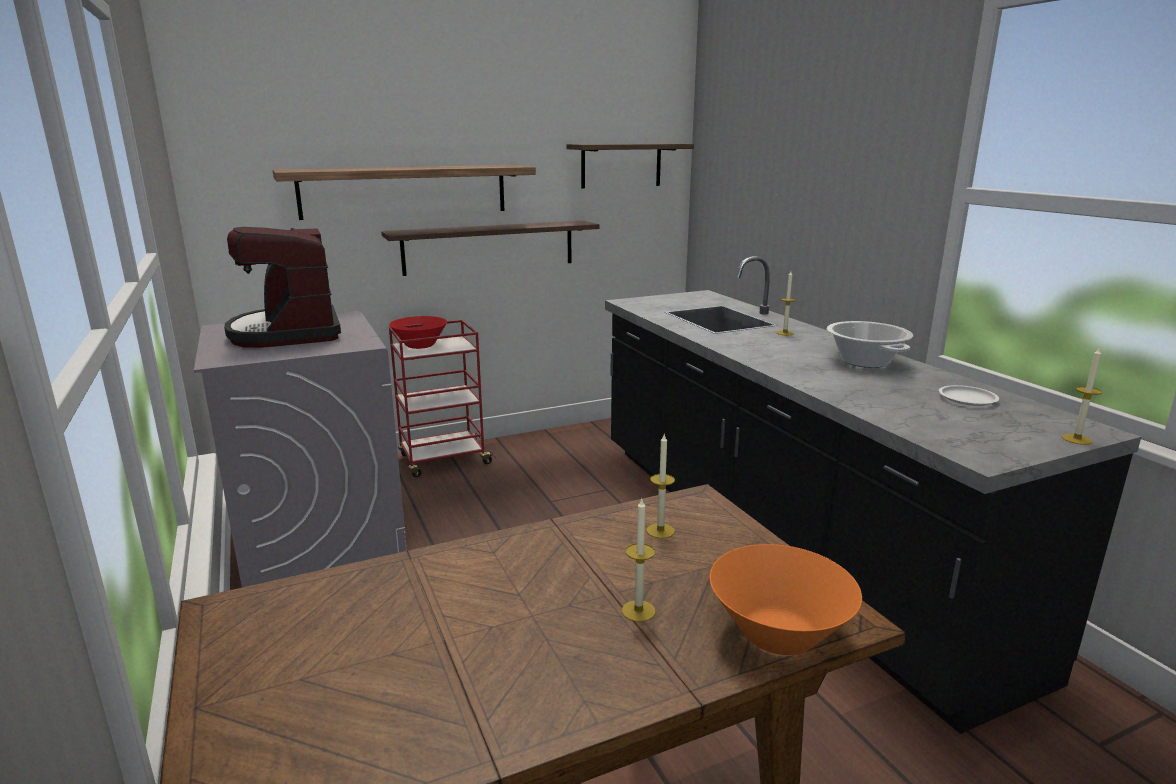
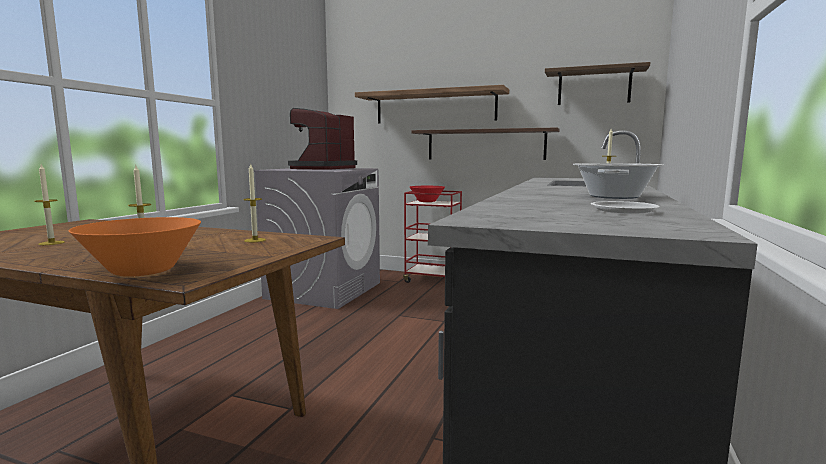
camera: 45 degrees right, 10 degrees down
(1076, 439) = (636, 231): candle -> candle (51, 243)

